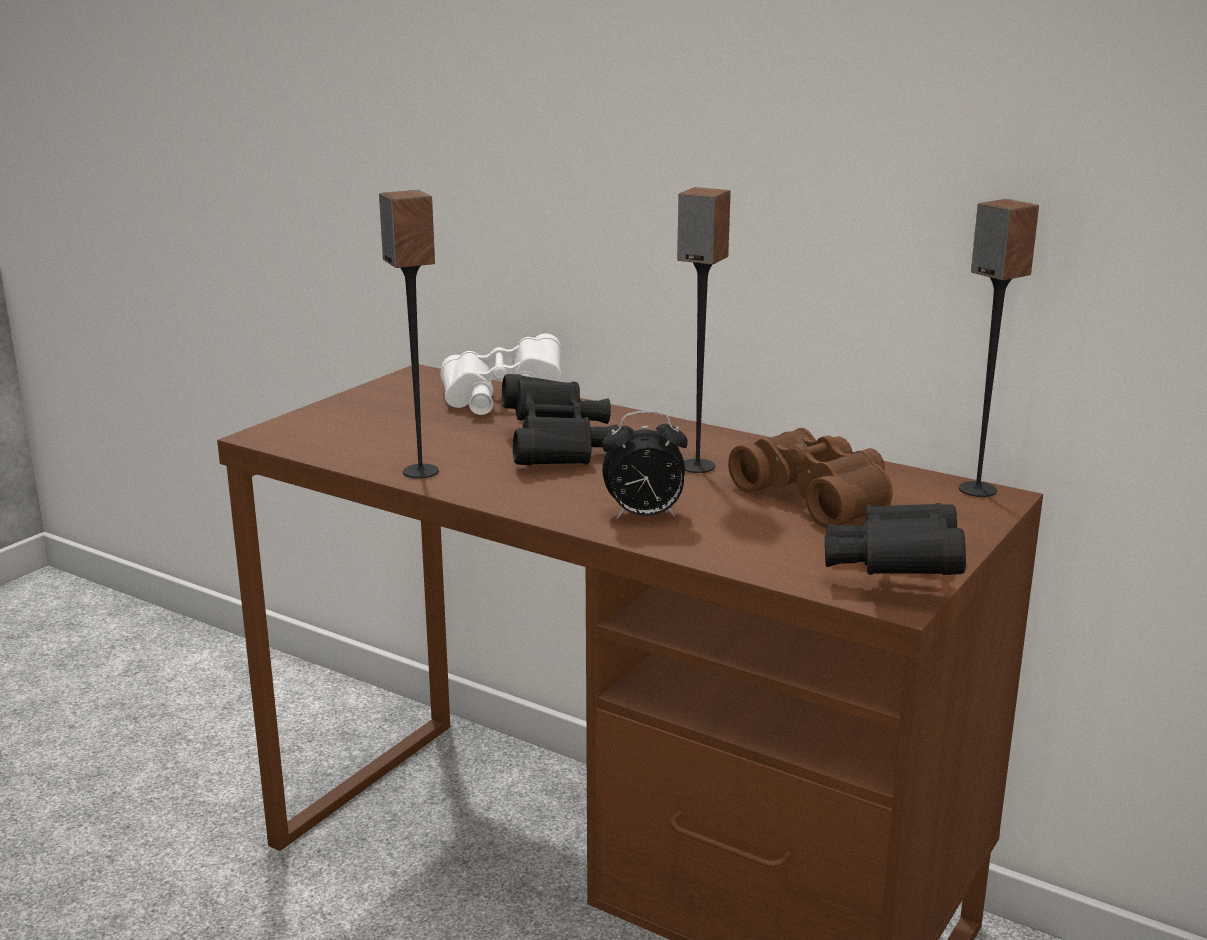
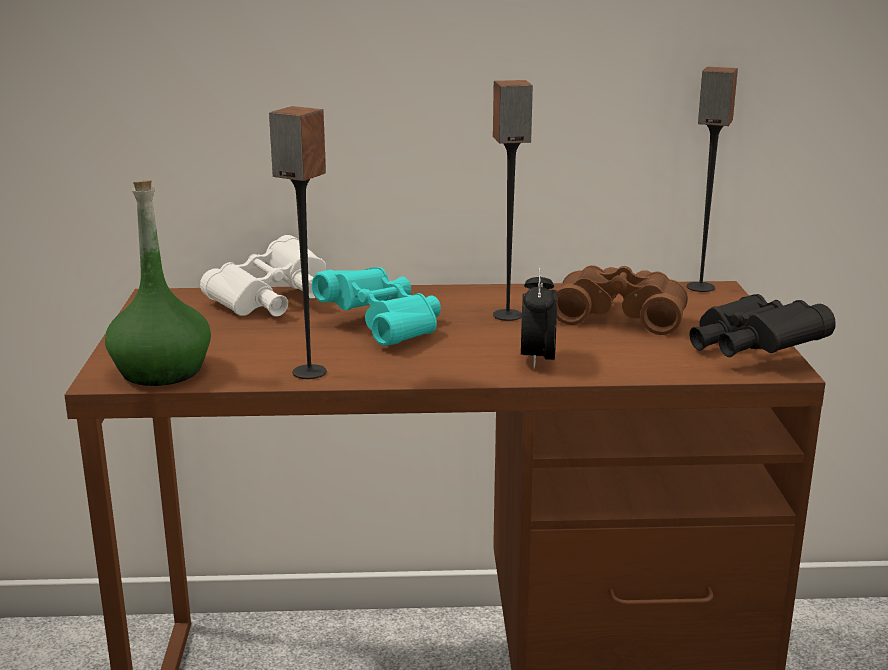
camera: 35 degrees left, 0 degrees up
(311, 439) = (161, 371): none -> green bottle
(558, 448) = (384, 327): black binoculars -> turquoise binoculars
(643, 516) = (537, 359): alarm clock -> alarm clock turned 135 degrees clockwise

